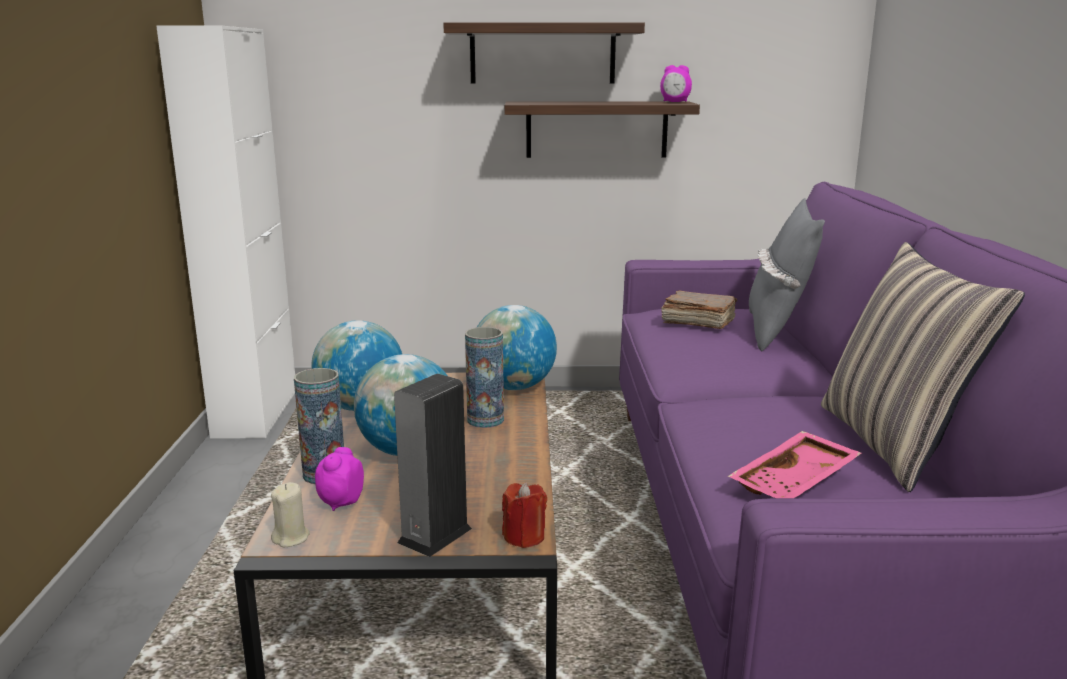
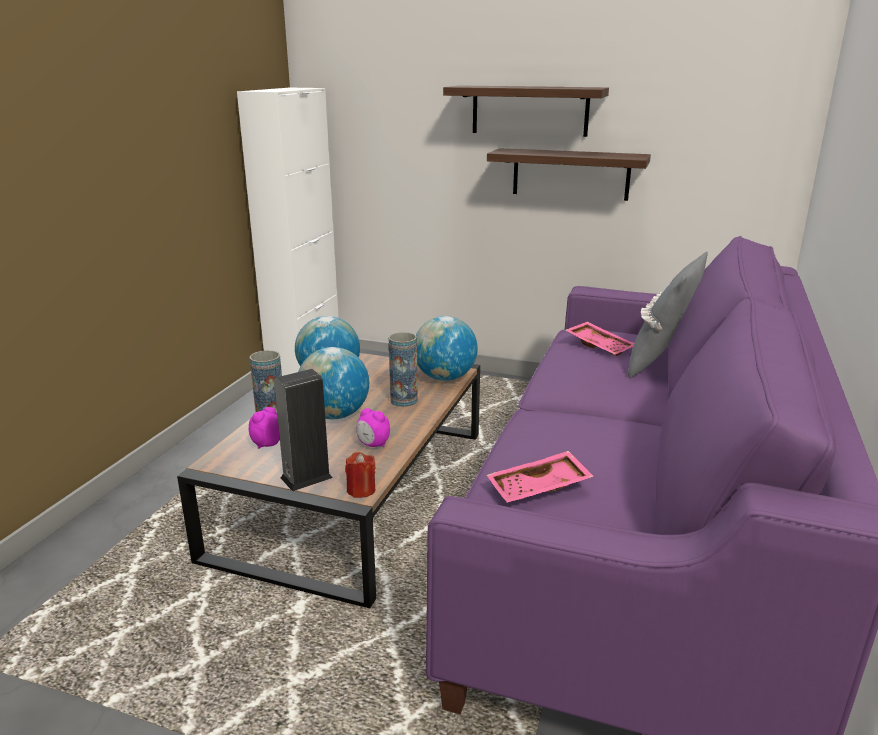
camera: 20 degrees right, 5 degrees up
(291, 538) = (222, 462): beige candle -> none
(675, 102) = (633, 155): alarm clock -> alarm clock (373, 445)
(697, 322) = (600, 346): brown book -> pink tray
(894, 444) = (652, 474): pillow -> none

